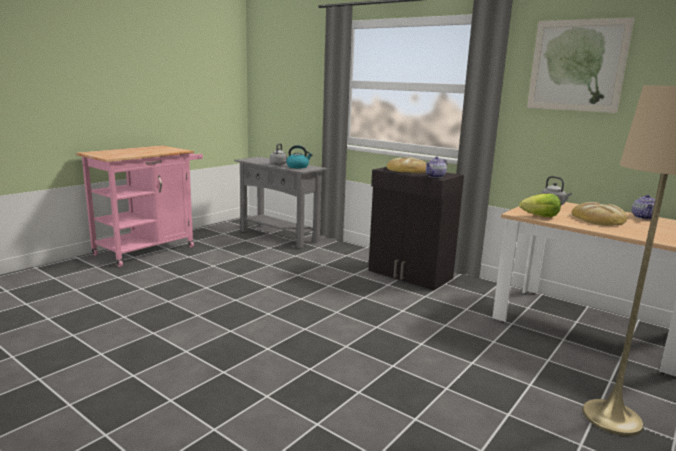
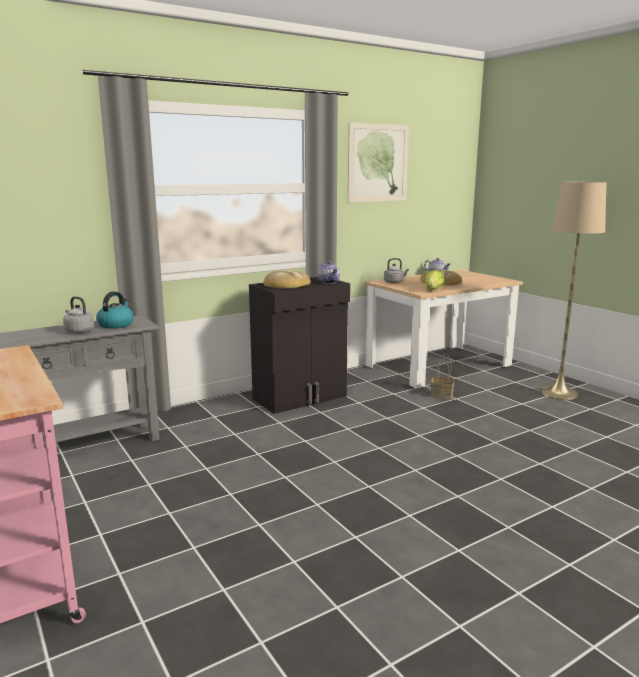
camera: 70 degrees left, 0 degrees up
(493, 333) = (442, 395): none -> basket

